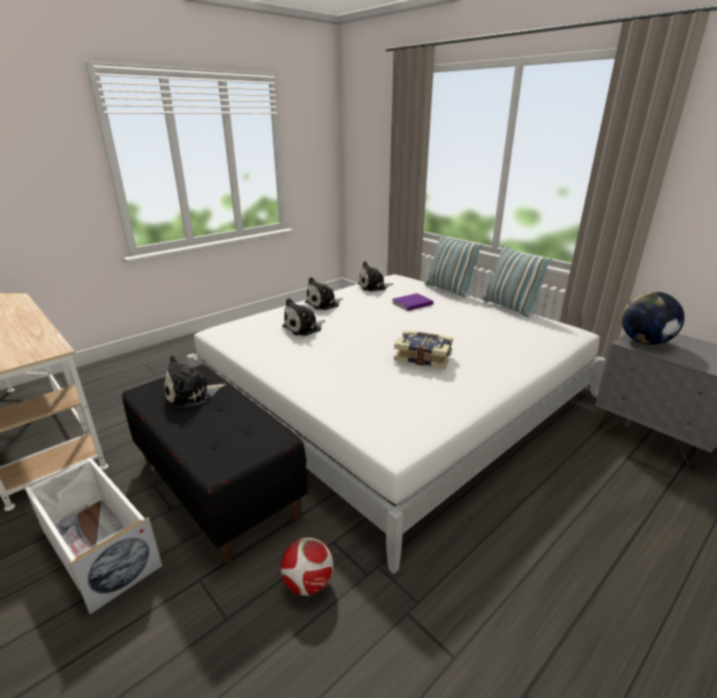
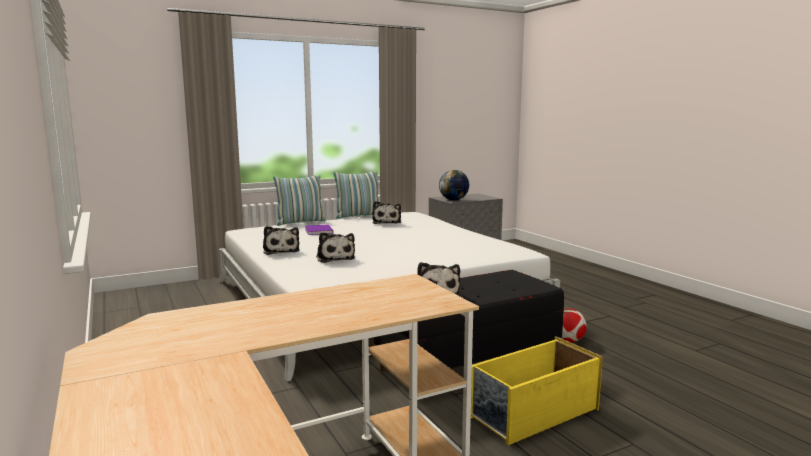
camera: 75 degrees left, 15 degrees down
(98, 548) = (533, 413): white storage box -> yellow storage box
(374, 287) = (258, 236): plush toy -> plush toy (386, 222)
(423, 357) = (421, 238): book -> none

